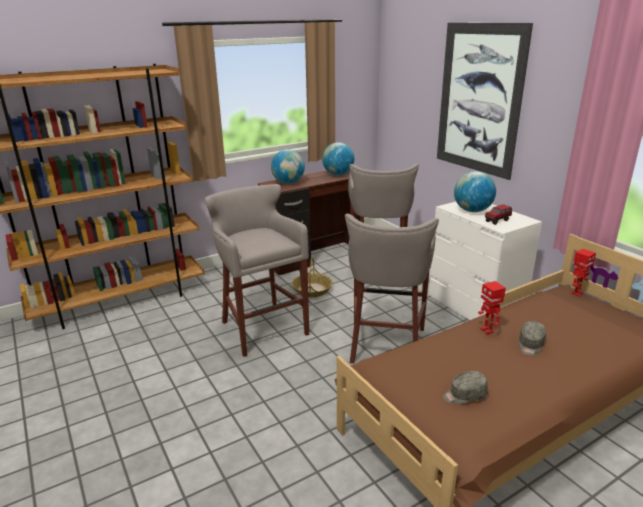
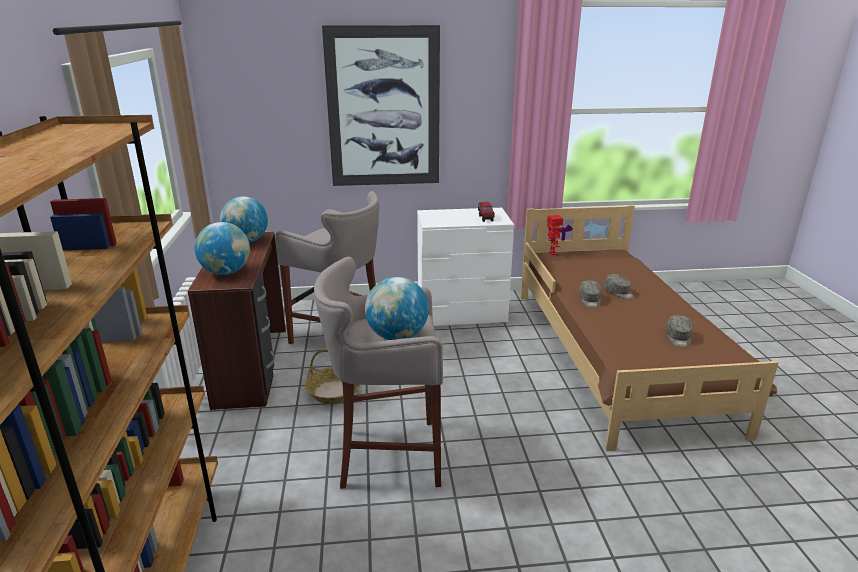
camera: 65 degrees left, 0 degrees up
(386, 346) = (489, 380): grey stool -> none
(472, 211) = (452, 219): globe -> globe (397, 336)
(487, 330) = (589, 300): toy robot -> grey cap

